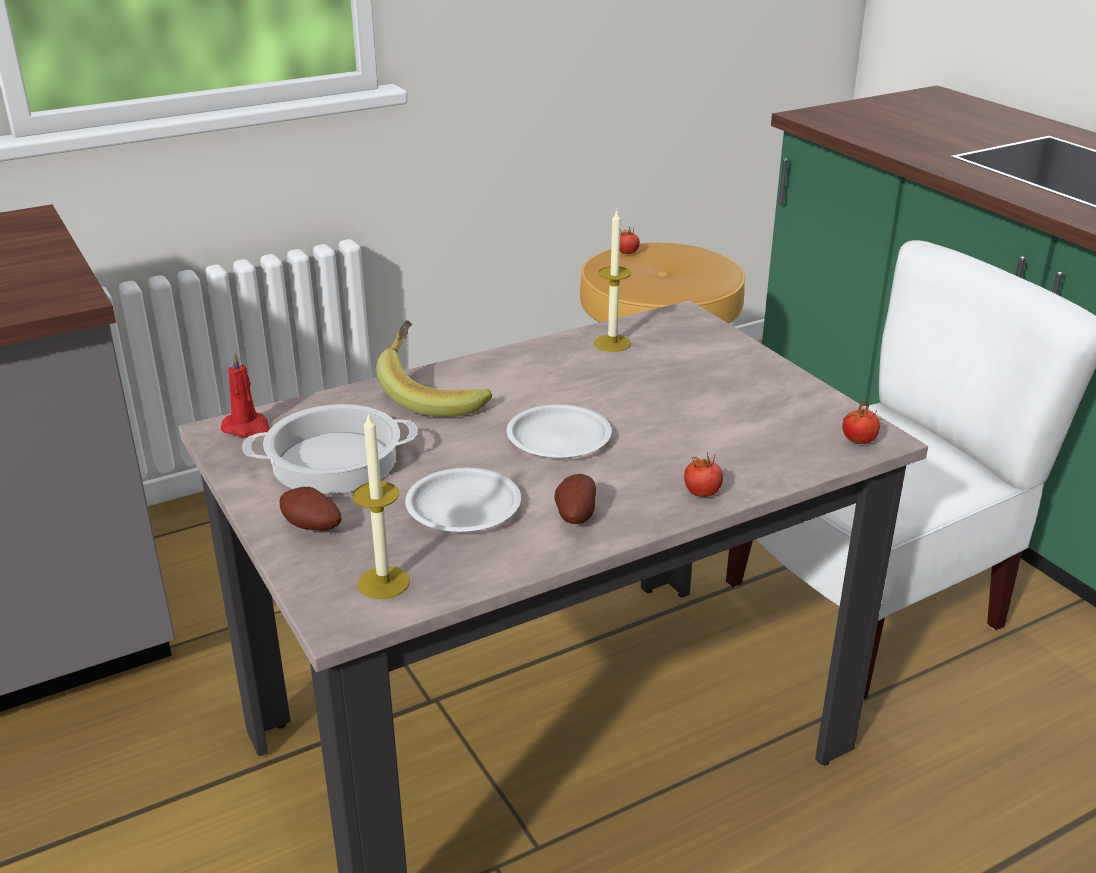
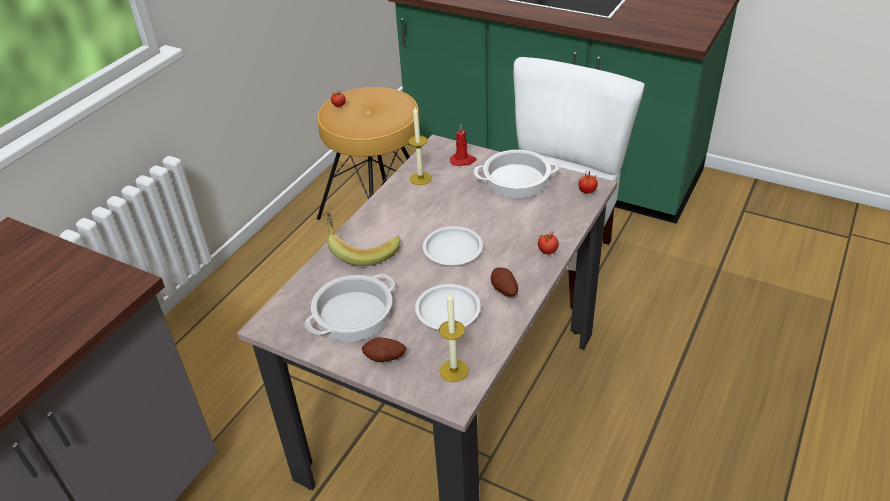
camera: 30 degrees left, 10 degrees up
(247, 428) = (281, 316): red candle -> red candle (463, 161)
(757, 389) = (517, 179): none -> cooking pot

